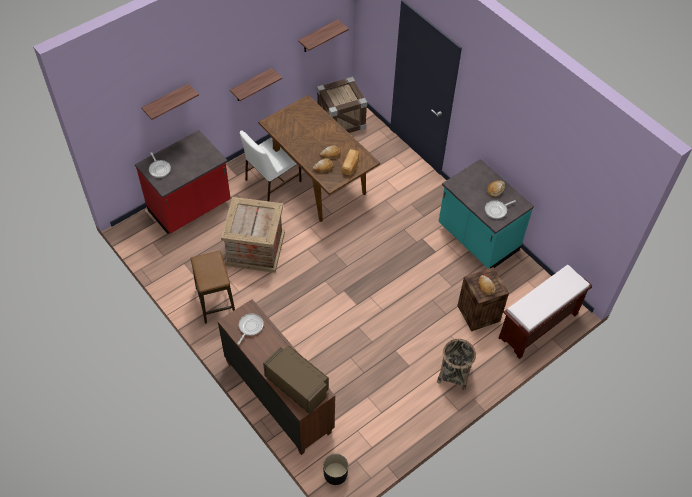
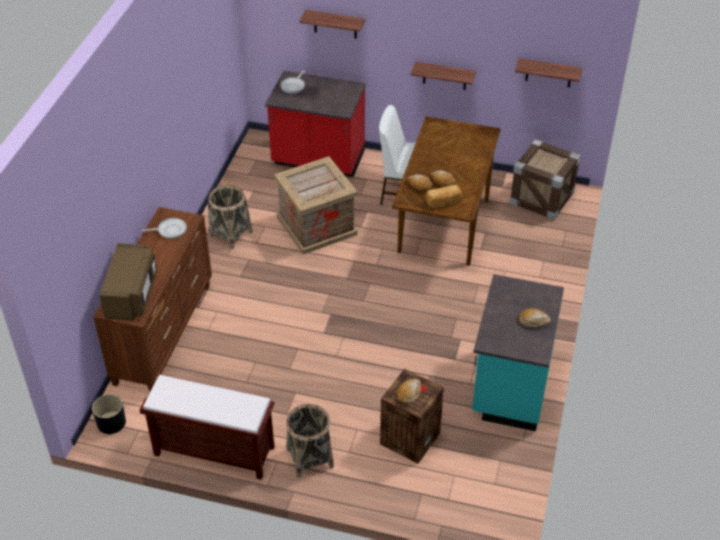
camera: 55 degrees right, 10 degrees down
(215, 301) = (231, 234): stool -> basket
(497, 210) = (505, 336): frying pan -> none
(537, 327) = (444, 503): brown bench -> brown bench (213, 451)

